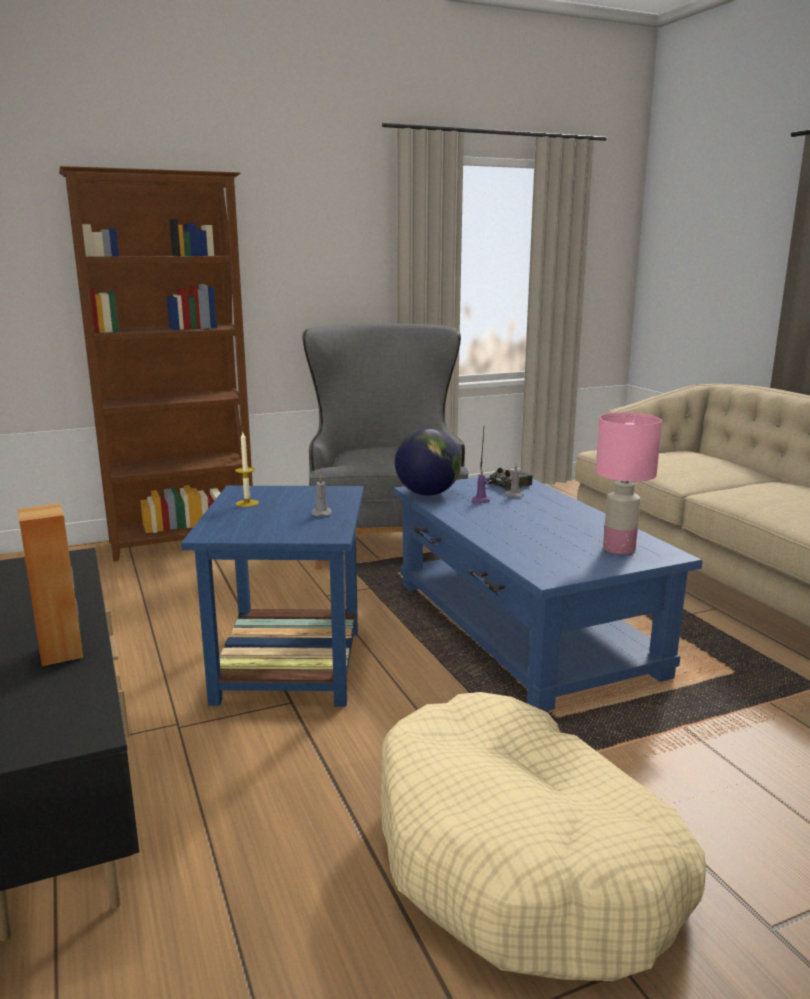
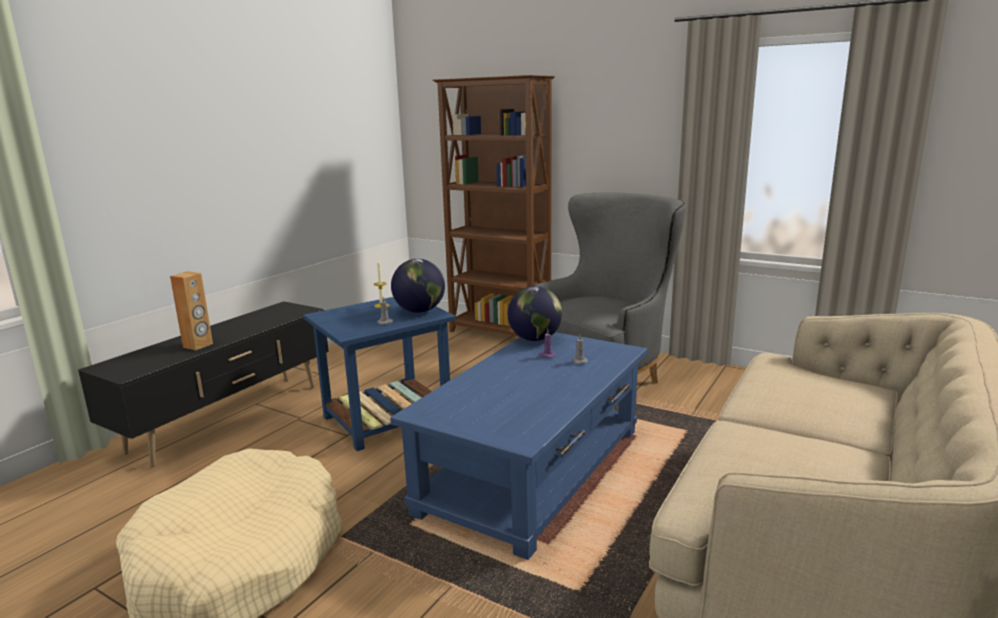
camera: 55 degrees right, 0 degrees up
(313, 494) = (419, 311): none -> globe
(507, 485) = (602, 353): radio -> none
(619, 549) = (508, 422): pink table lamp -> none

